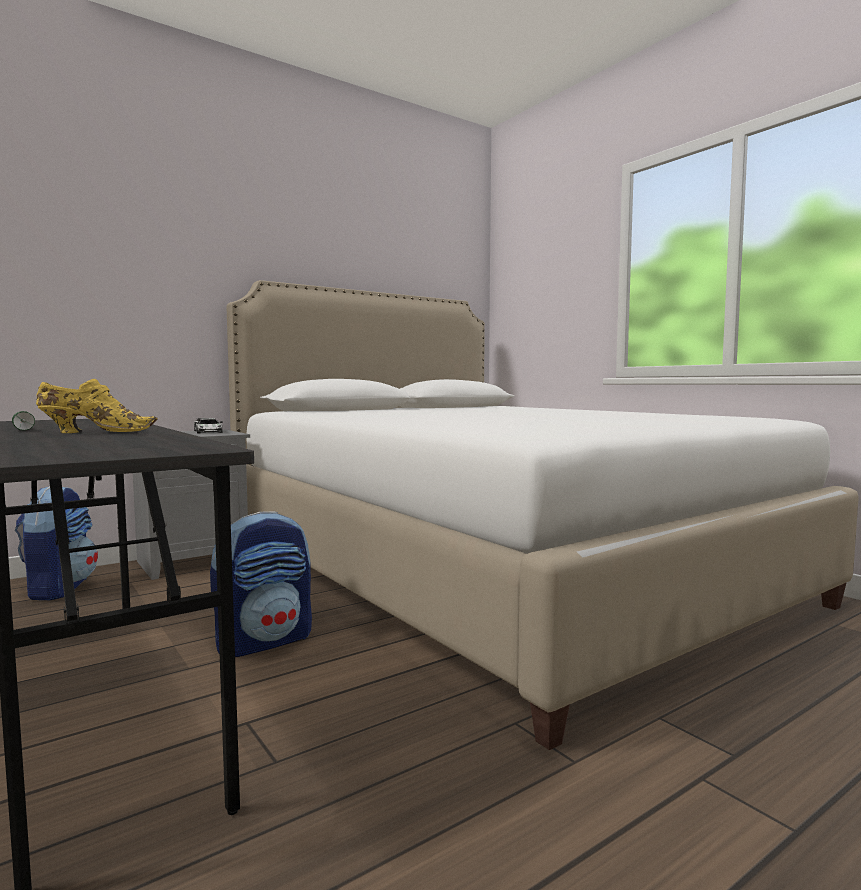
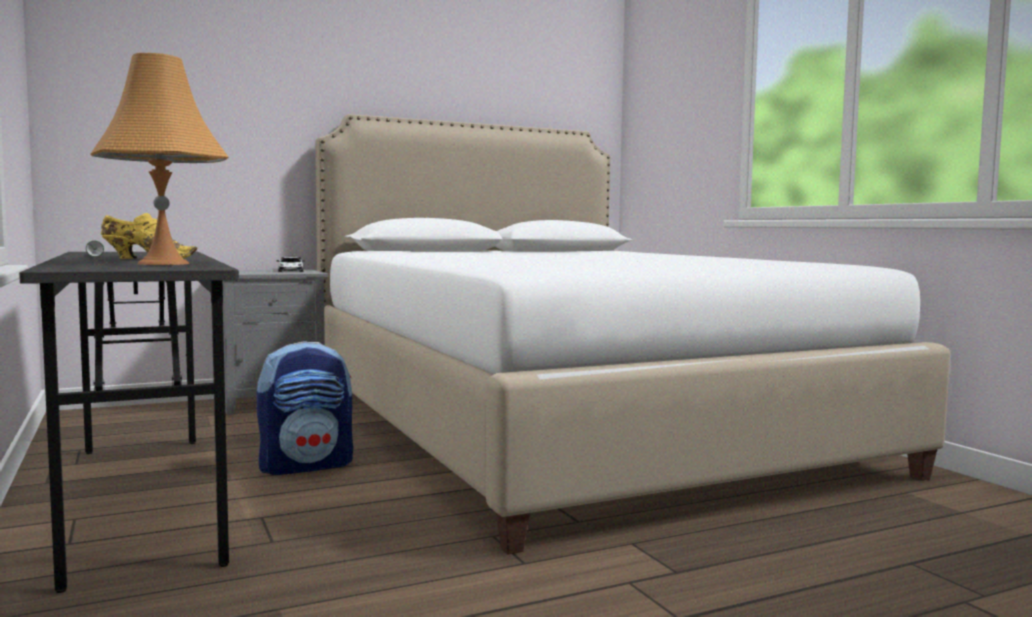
camera: 10 degrees right, 0 degrees up
(58, 588) = (141, 416): backpack -> none
(134, 441) = (163, 263): none -> orange table lamp

